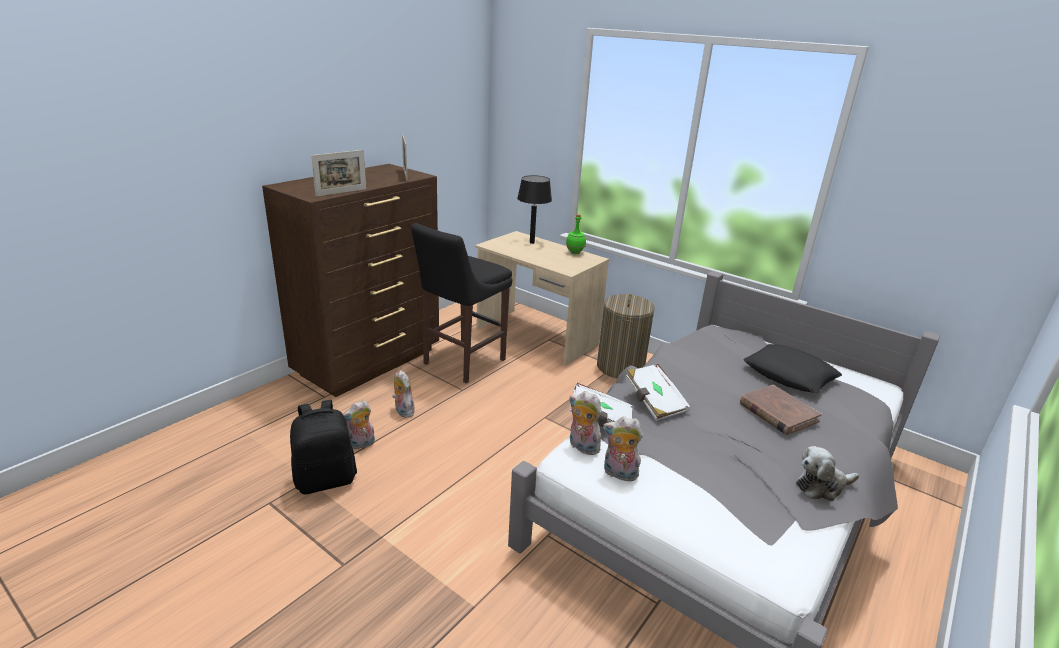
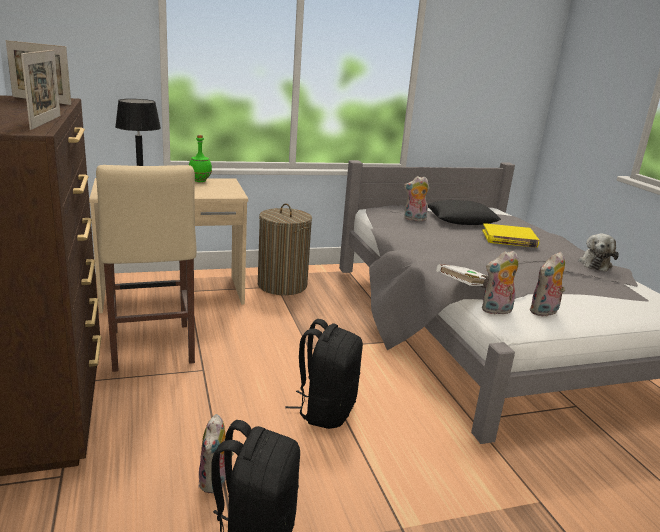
camera: 55 degrees left, 5 degrees down
(402, 411) = (188, 424): plush toy -> plush toy (414, 219)
(461, 363) = (151, 349): black stool -> beige stool
(475, 456) = (325, 410): none -> black backpack
(654, 402) = (460, 263): white book -> none
(777, 412) = (509, 239): brown book -> yellow book

